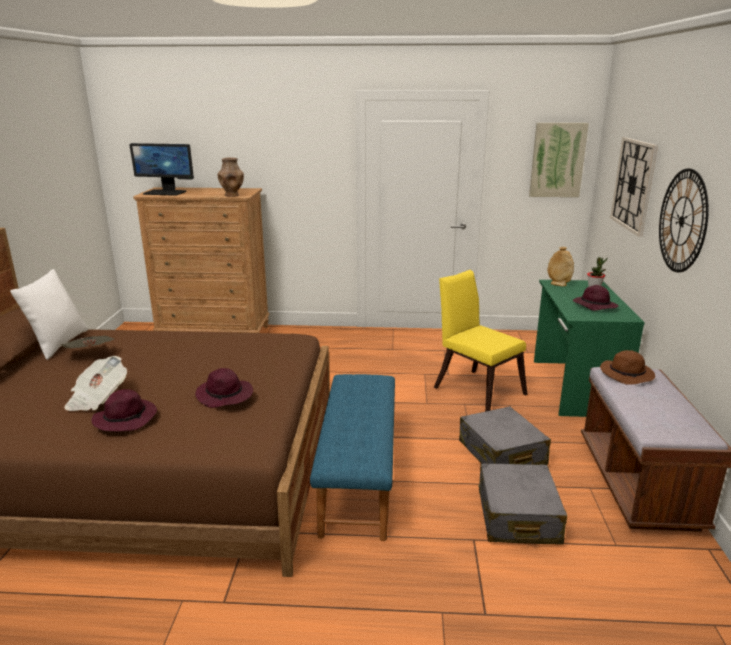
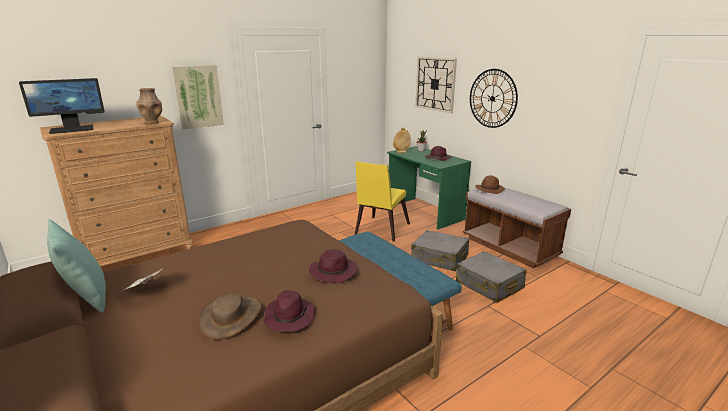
camera: 40 degrees left, 0 degrees up
(58, 344) = (86, 297): white pillow -> turquoise pillow
(97, 399) = (231, 317): newspaper -> brown hat
(476, 389) = (380, 230): yellow chair -> yellow chair turned 75 degrees counterclockwise
(557, 160) = (366, 74): picture -> picture (198, 97)

